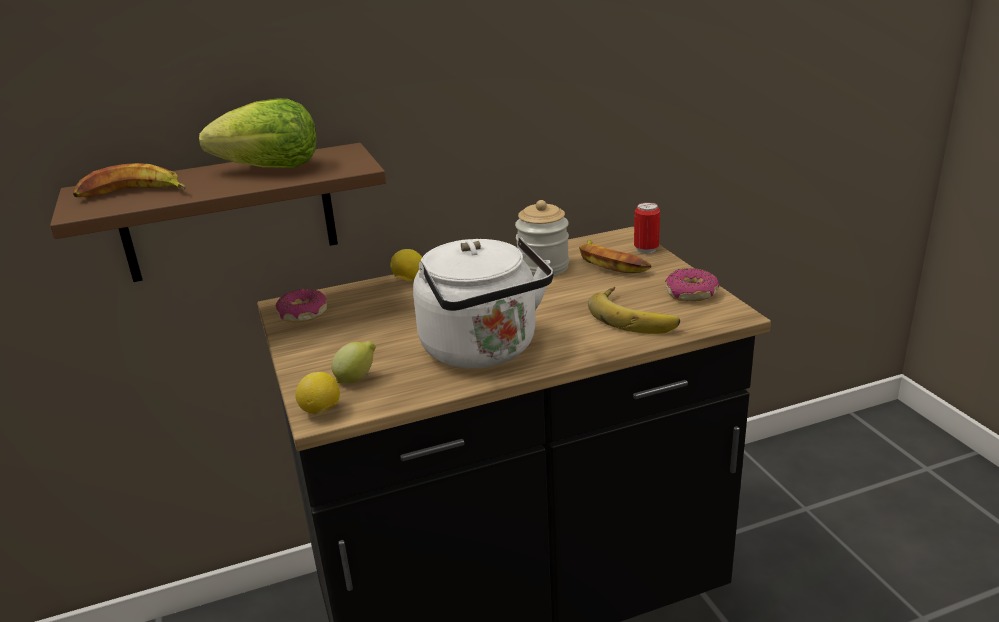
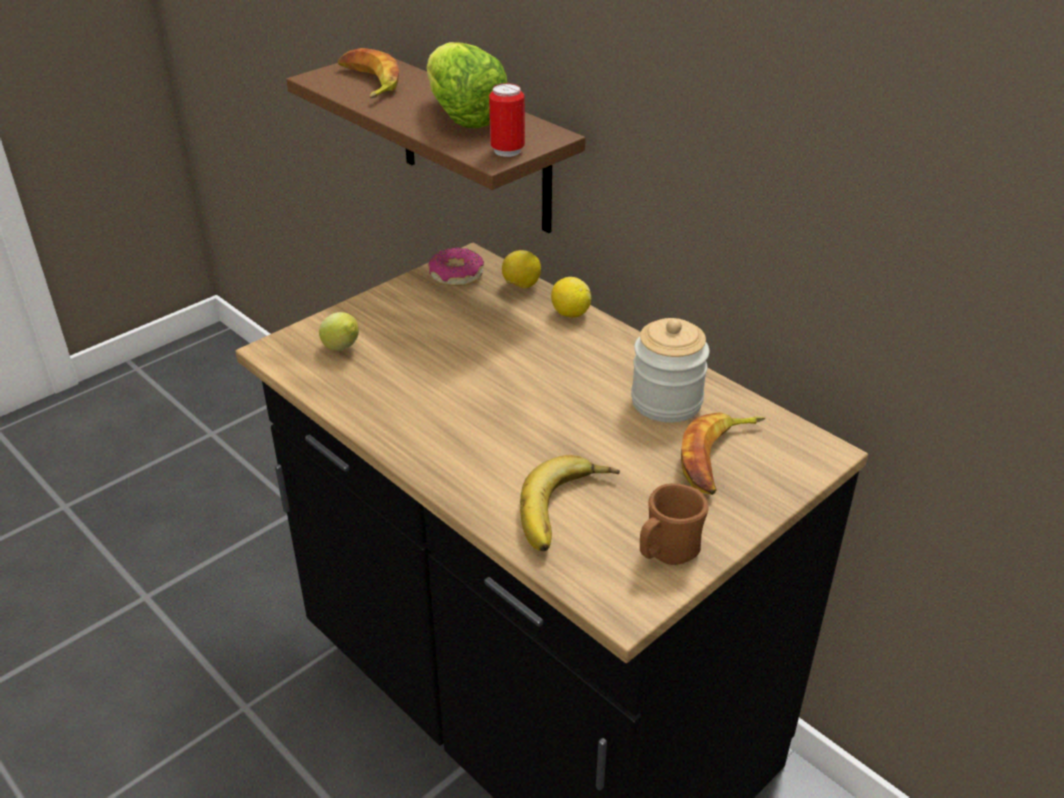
camera: 65 degrees right, 10 degrees up
(321, 411) = (280, 348): lemon -> lemon (521, 286)
(484, 351) = (429, 412): white kettle -> none
(646, 249) = (788, 482): can -> can (507, 151)
(691, 293) = (666, 553): donut -> brown mug

